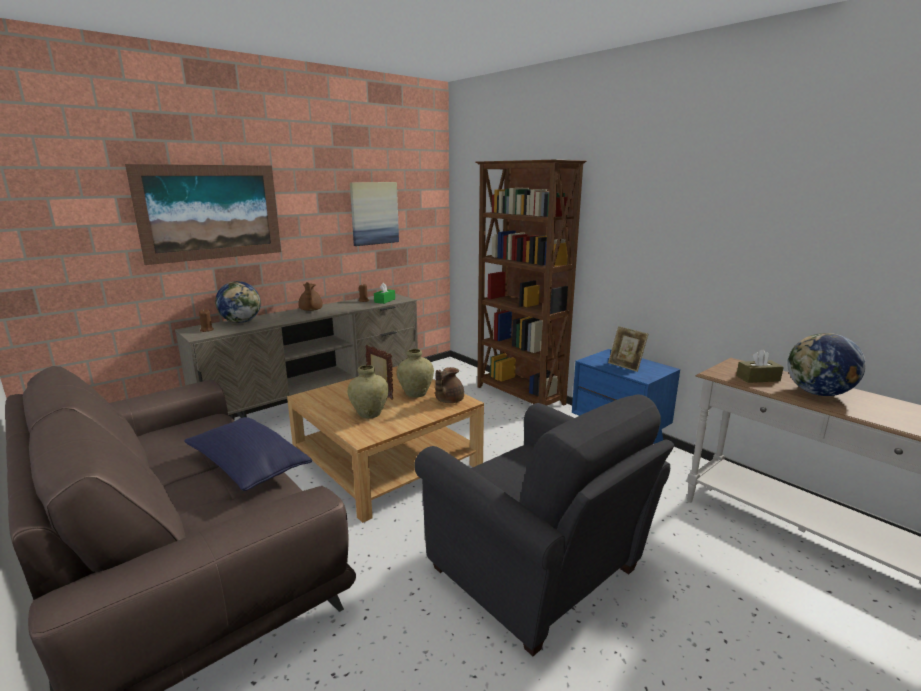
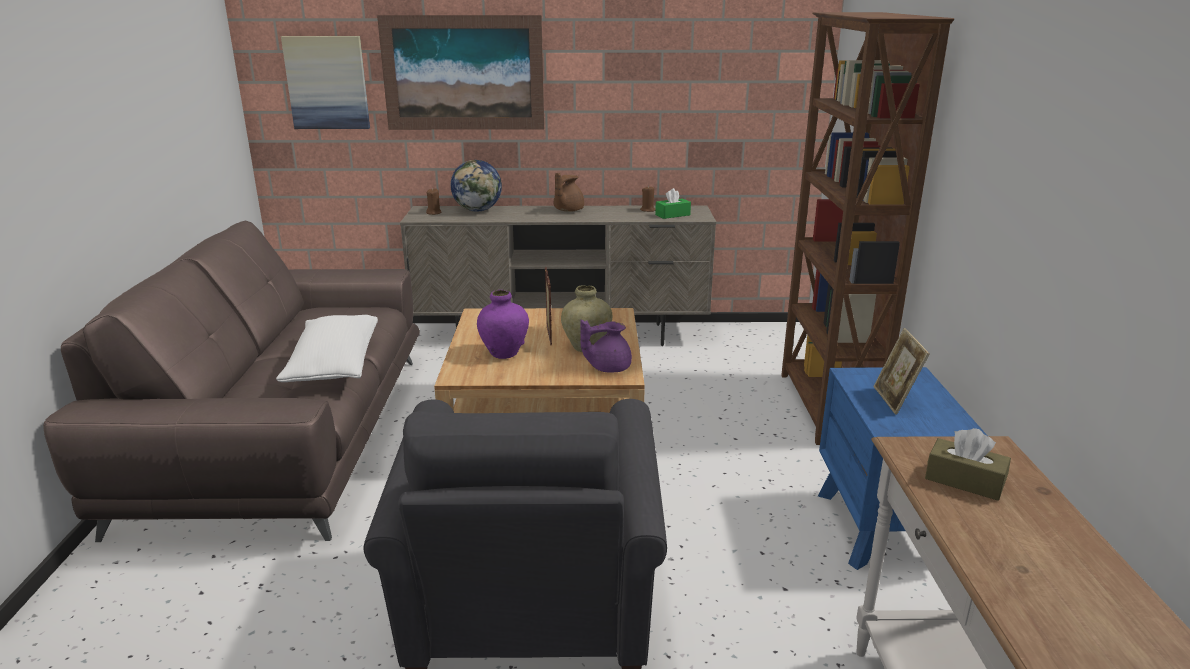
camera: 40 degrees right, 5 degrees up
(248, 467) = (334, 366): blue pillow -> white pillow
(369, 414) = (504, 353): beige vase -> purple vase
(374, 213) = (690, 85): picture -> picture (327, 83)
(448, 400) = (607, 367): brown teapot -> purple teapot
(818, 393) = (1020, 545): globe -> none

